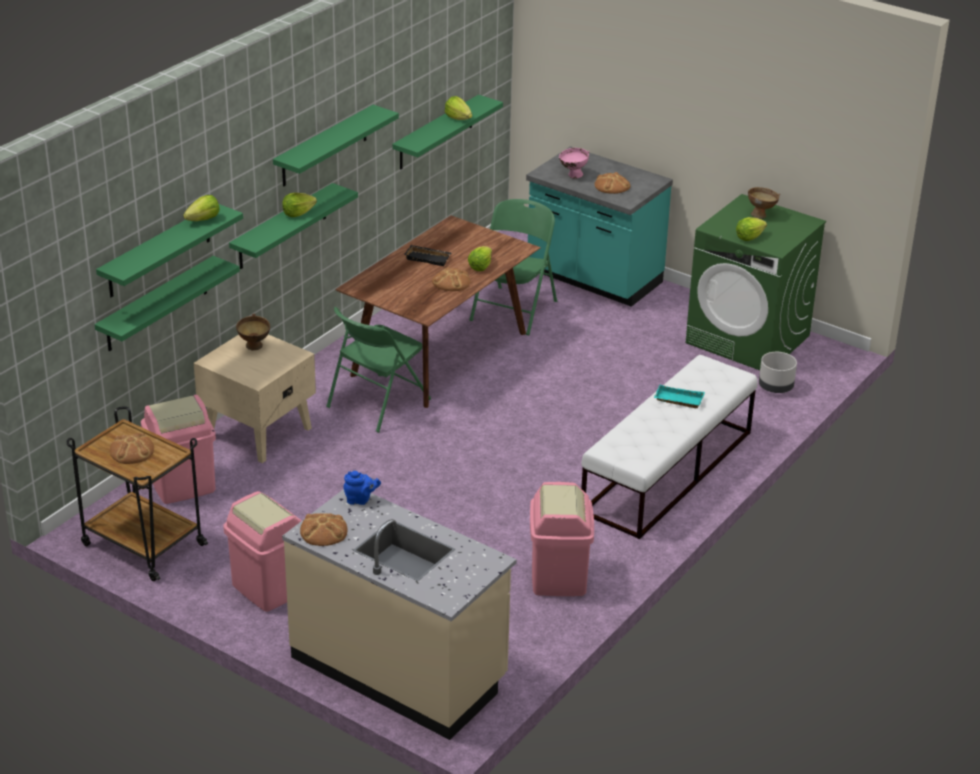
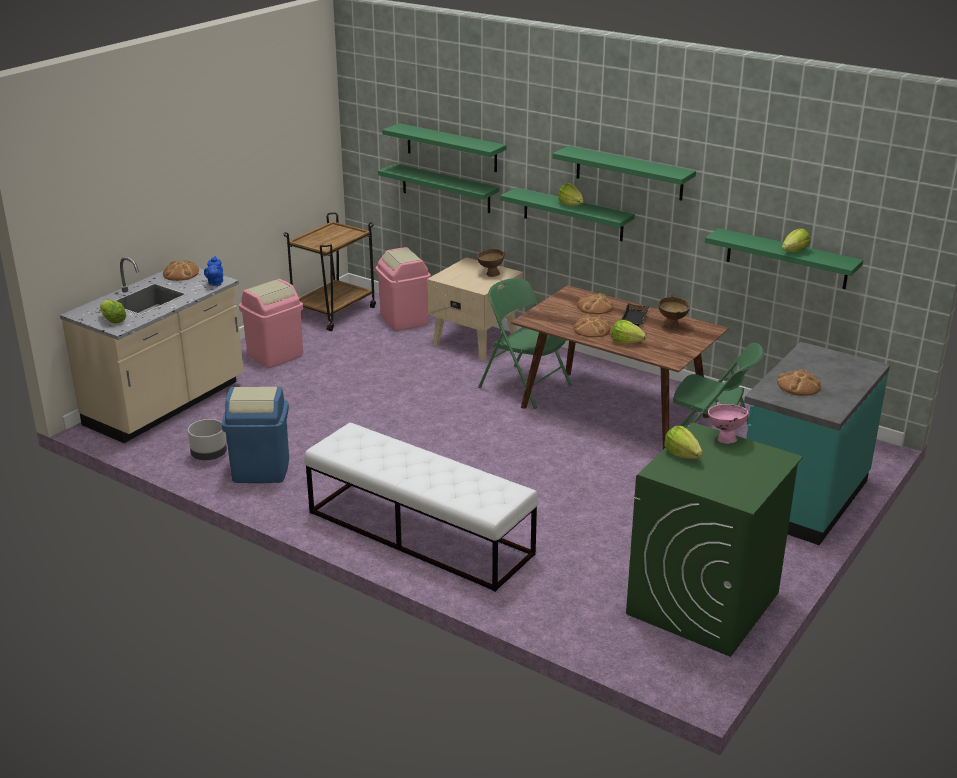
camera: 90 degrees right, 5 degrees down
(132, 451) = (331, 237): bread -> bread (595, 307)
(203, 219) = (476, 142): lettuce -> lettuce (113, 320)
(558, 577) = (261, 470): pink trash can -> blue trash can
(572, 175) = (811, 364): pink bowl -> pink bowl (724, 438)
(678, 400) = (437, 471): turquoise tray -> none
(761, 215) = (746, 466): brown bowl -> brown bowl (672, 326)
(775, 388) = (595, 617): grey planter -> grey planter (209, 455)

